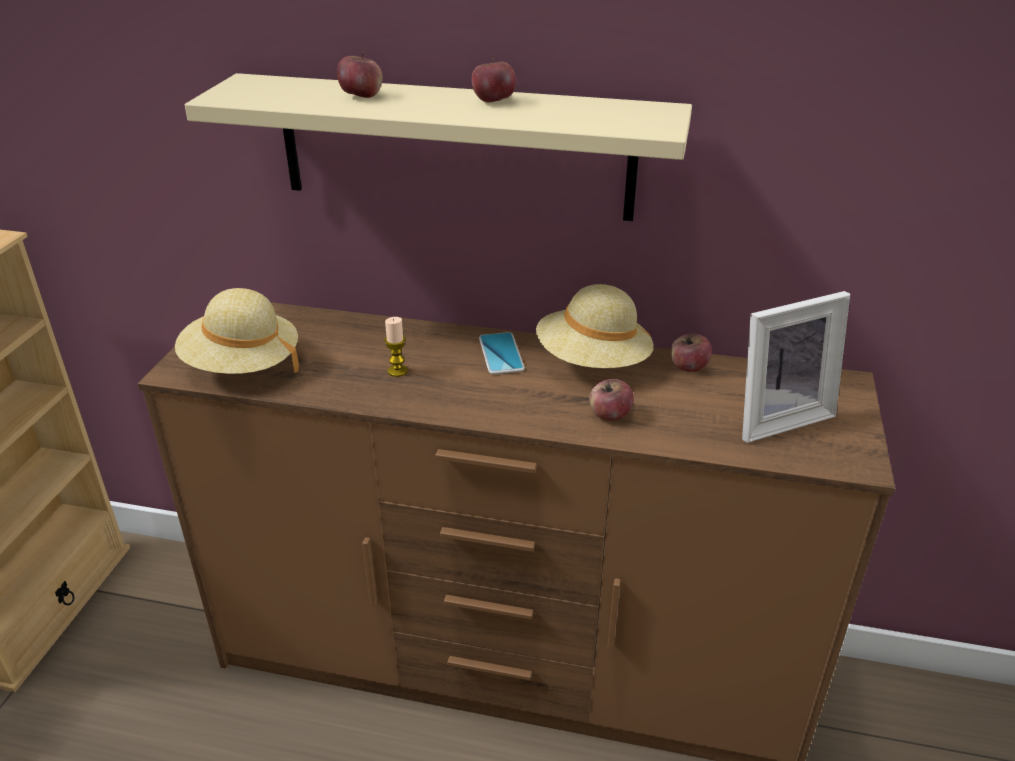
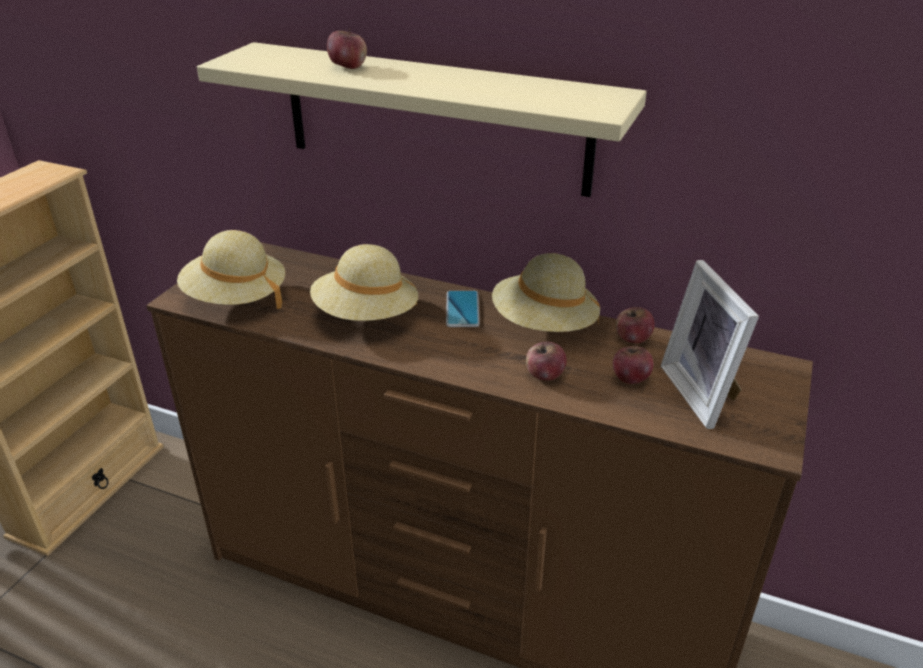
camera: 10 degrees right, 0 degrees up
(397, 371) = (366, 316): candle -> beige hat
(493, 101) = (462, 78): apple -> apple (630, 378)
(776, 417) = (703, 393): picture frame -> picture frame turned 90 degrees clockwise

